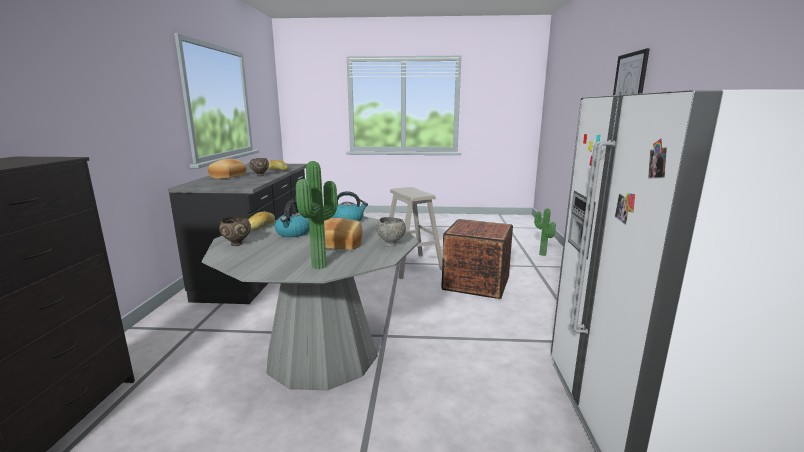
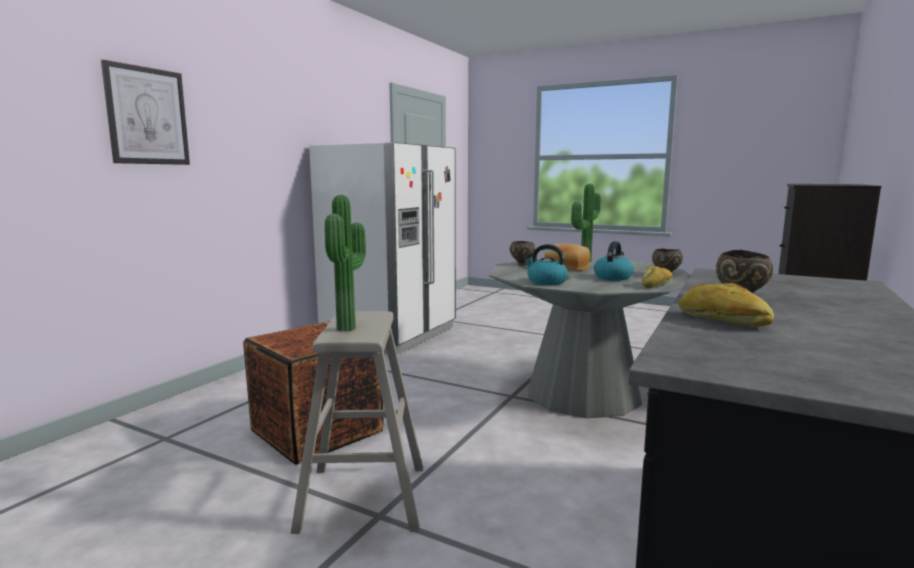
camera: 155 degrees left, 5 degrees down
(228, 176) = (832, 303): bread -> none
(391, 244) = (521, 264): grey bowl -> brown bowl
(541, 254) = (78, 460): potted plant -> potted plant (350, 328)

